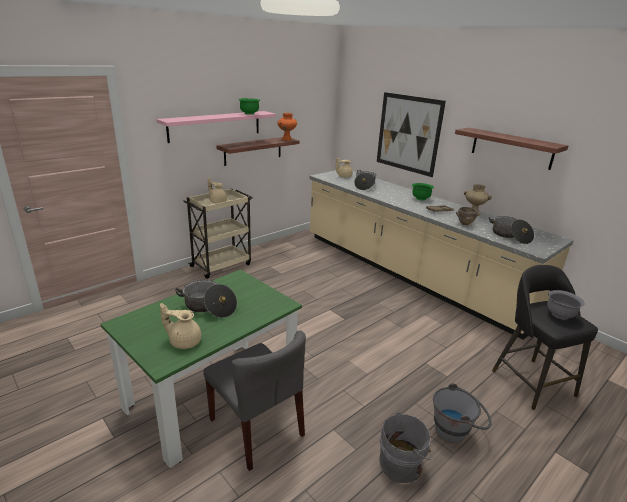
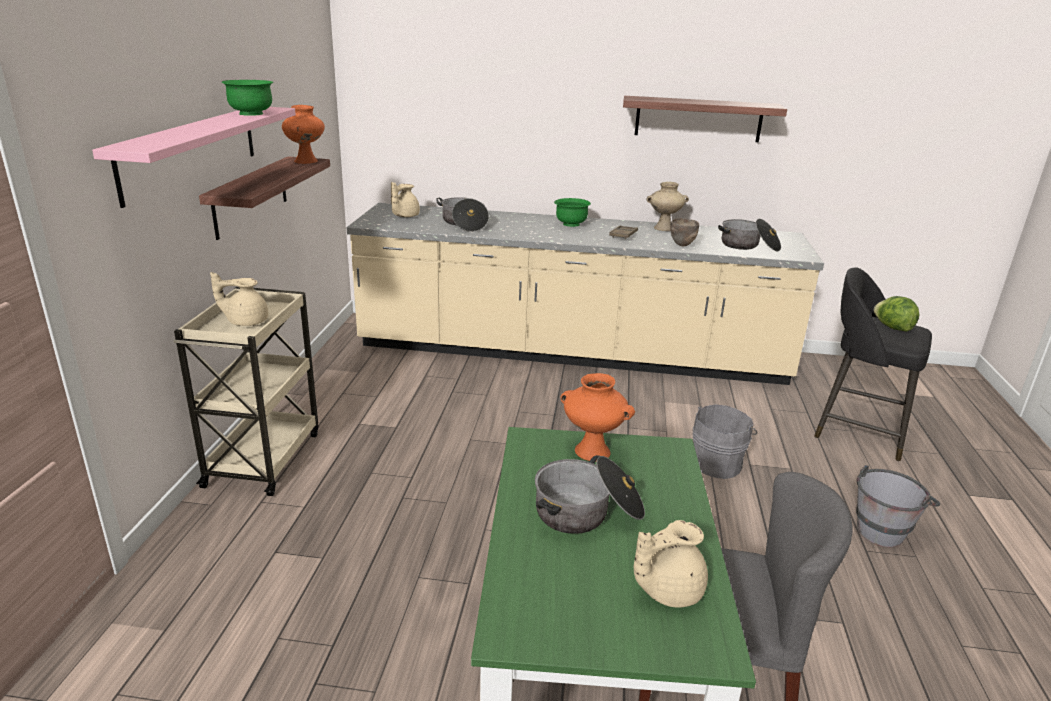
camera: 40 degrees left, 0 degrees up
(251, 290) = (591, 452): none -> orange vase
(402, 464) = (900, 604): grey bucket -> grey bucket (717, 463)
(408, 133) = (510, 119): picture -> none
(560, 315) = (892, 327): grey bowl -> lettuce

